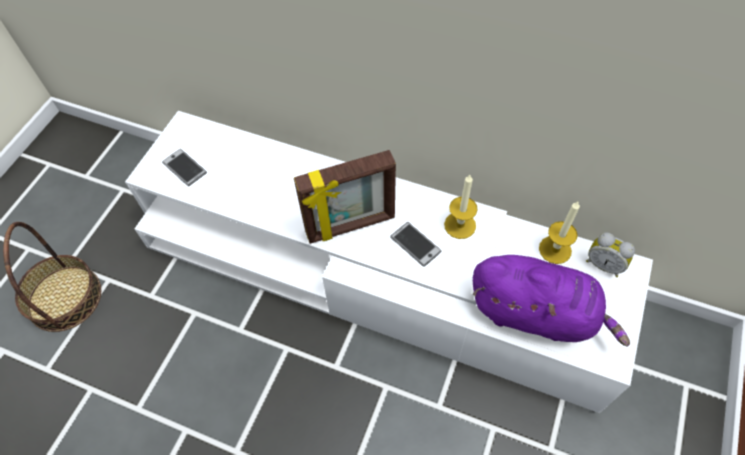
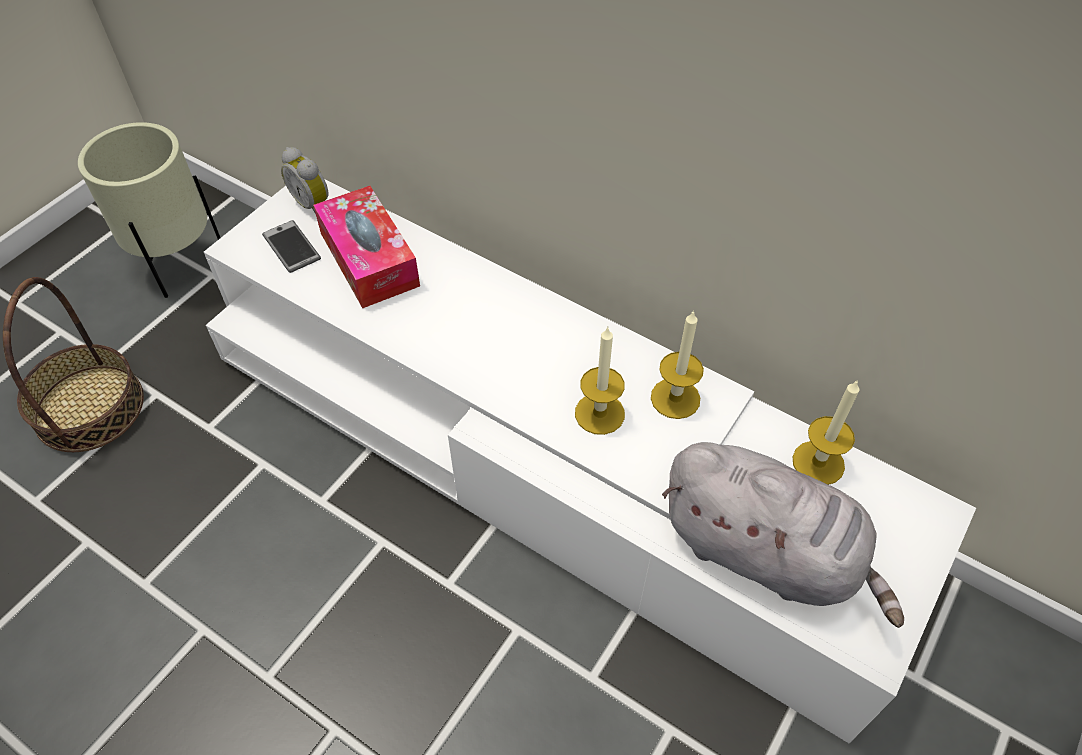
camera: 10 degrees right, 5 degrees down
(99, 186) = (181, 265): none -> beige planter
(239, 167) = (369, 259): none -> tissue box
(350, 226) = (508, 370): picture frame -> none
(415, 244) = (599, 413): phone -> candle
(536, 313) = (766, 553): purple plush toy -> grey plush toy
(603, 264) = (892, 499): alarm clock -> alarm clock (313, 204)

